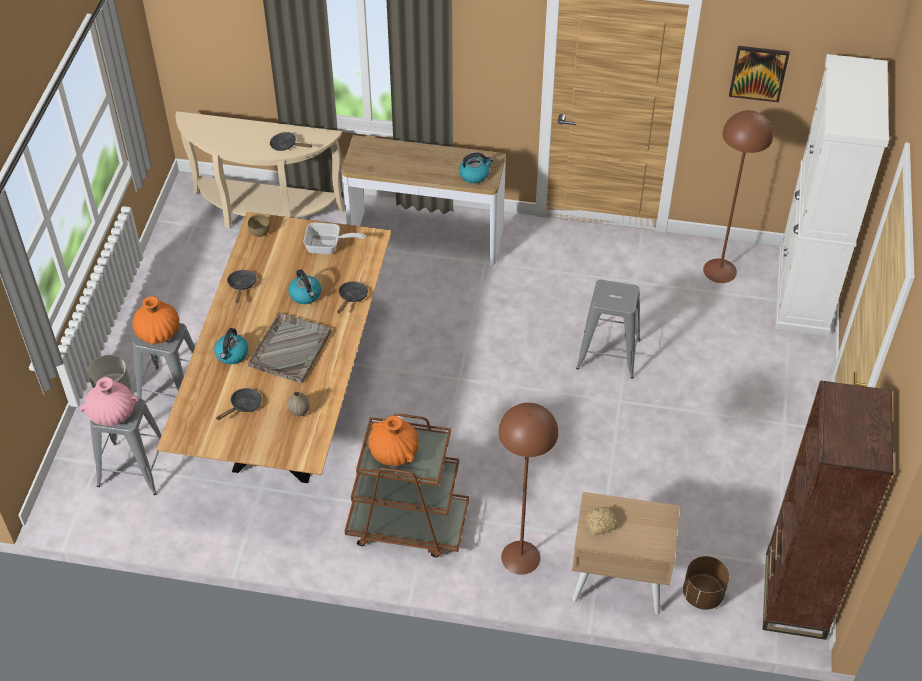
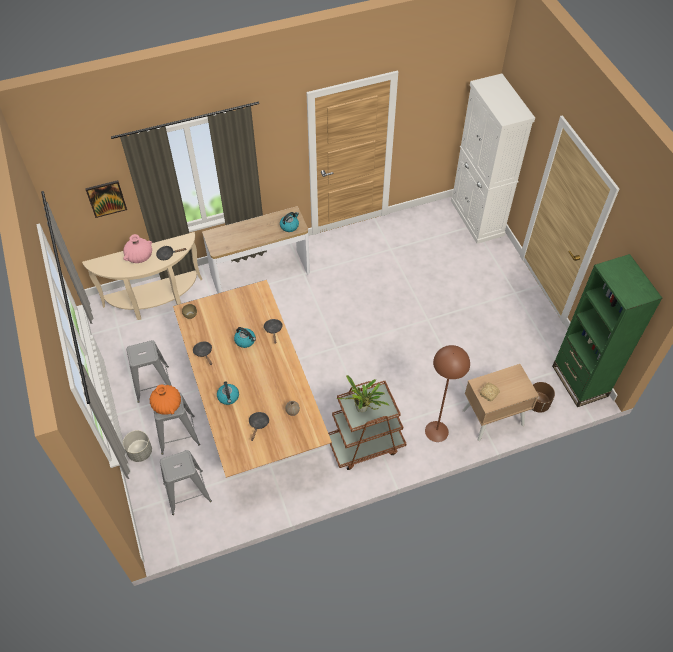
camera: 30 degrees left, 5 degrees up
(112, 413) = (175, 468): pink vase -> pink vase (139, 256)
(290, 348) = (260, 376): grey tray -> none
(328, 246) = (237, 305): frying pan -> none
(394, 452) = (363, 409): orange vase -> potted plant
(608, 354) = (404, 296): grey stool -> grey stool (153, 384)
(720, 270) = (429, 224): brown floor lamp -> none
(758, 73) = (431, 105): picture -> picture (106, 198)
(795, 595) = (579, 381): brown bookcase -> green bookcase

